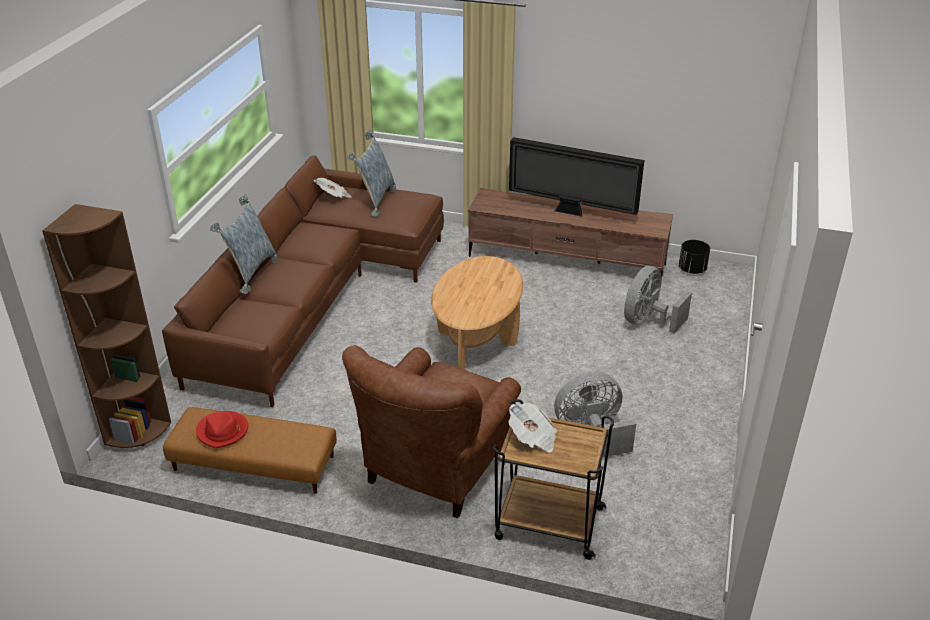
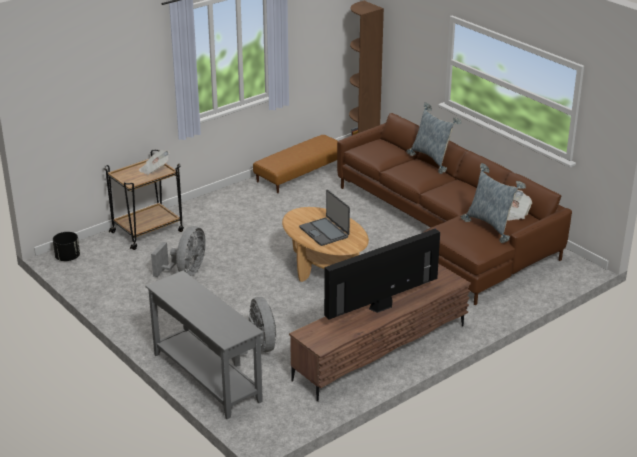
camera: 125 degrees right, 5 degrees down
(223, 431) = (311, 146): red hat -> none
(434, 470) = (228, 215): brown armchair -> none
(485, 286) = (324, 232): none -> laptop
(692, 269) = (293, 412): black planter -> black planter (67, 257)
(720, 329) = (206, 377): none -> grey console table

